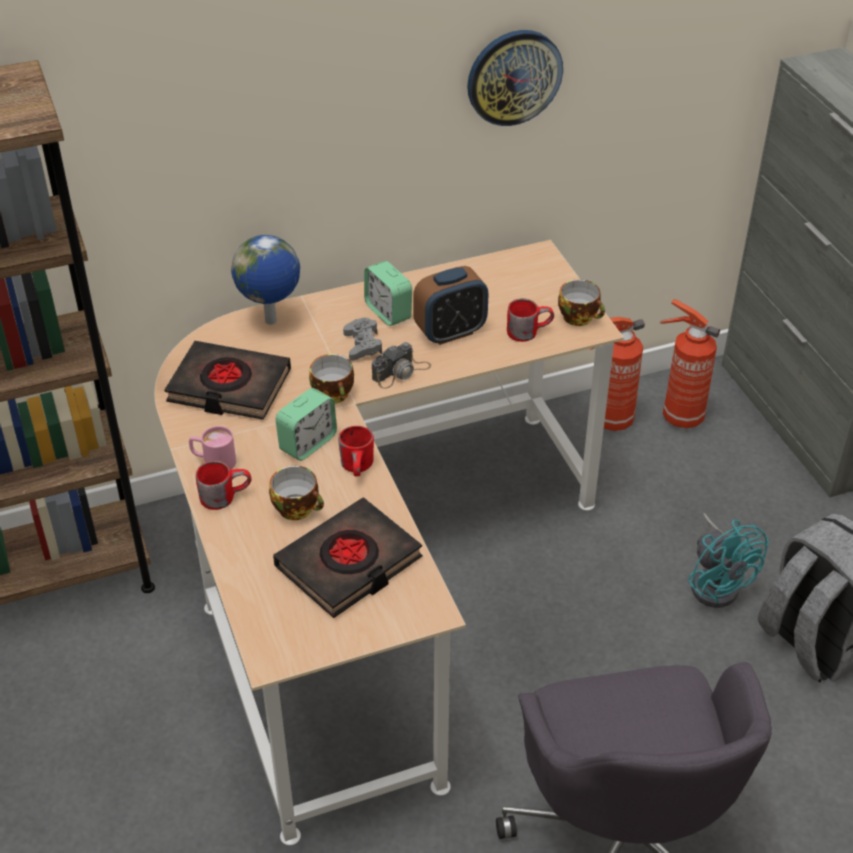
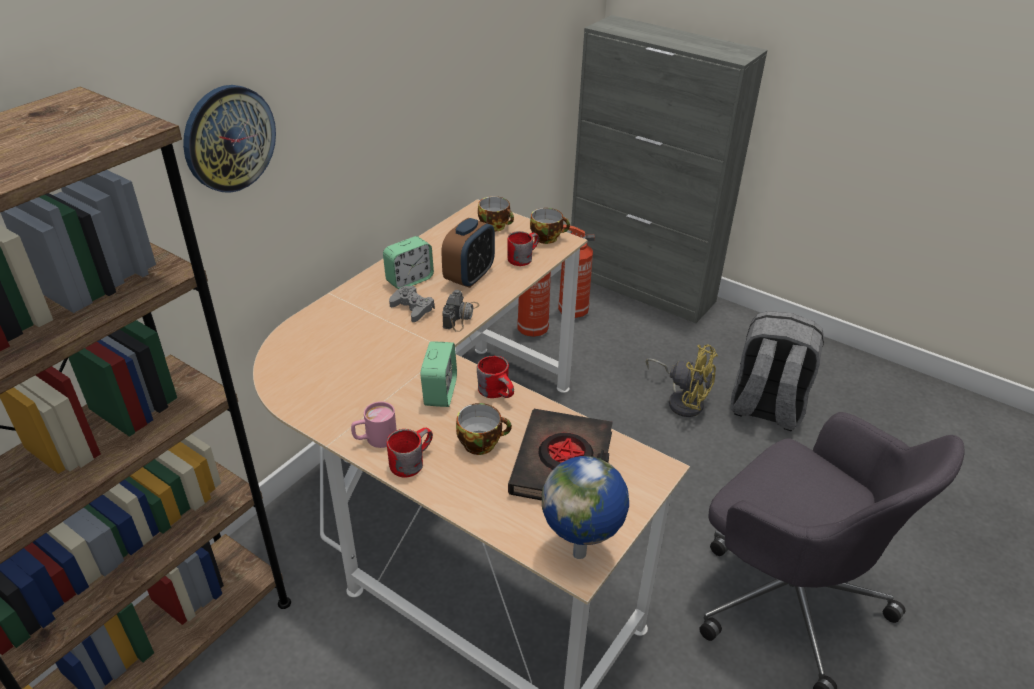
camera: 35 degrees left, 5 degrees down
(229, 387) = (332, 378): black book -> none
(271, 322) = (322, 319): globe -> globe (581, 554)
(335, 395) = (426, 350): cup -> cup (496, 226)
(388, 312) = (409, 280): alarm clock -> alarm clock turned 60 degrees counterclockwise
(514, 77) = (443, 62): wall clock -> wall clock (229, 138)
(717, 582) = (682, 400): turquoise fan -> yellow fan

